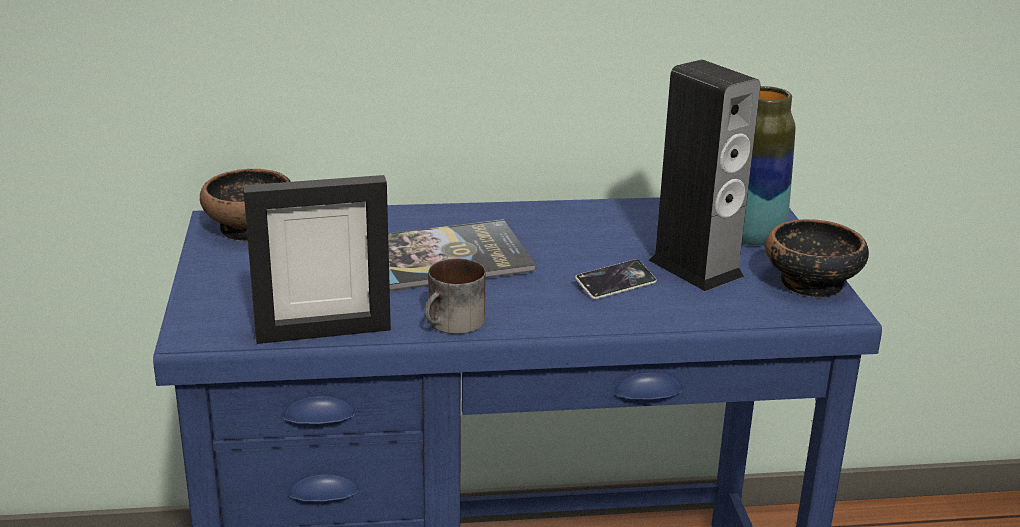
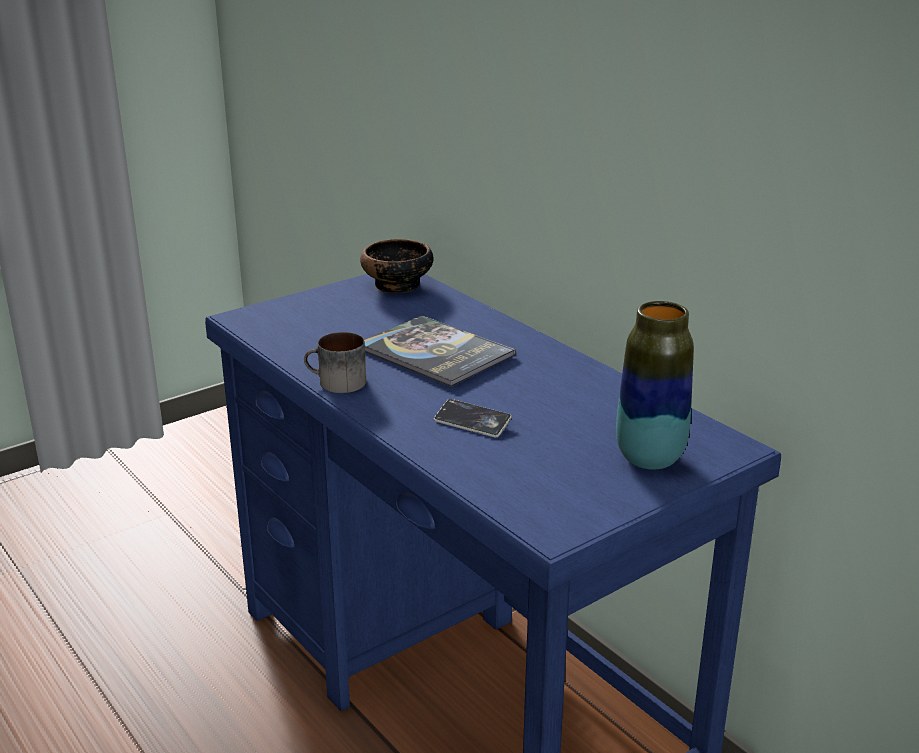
camera: 60 degrees right, 0 degrees up
(323, 331) = (281, 348): picture frame -> none
(695, 268) = (547, 448): speaker -> none
(810, 284) = (588, 508): bowl -> none

